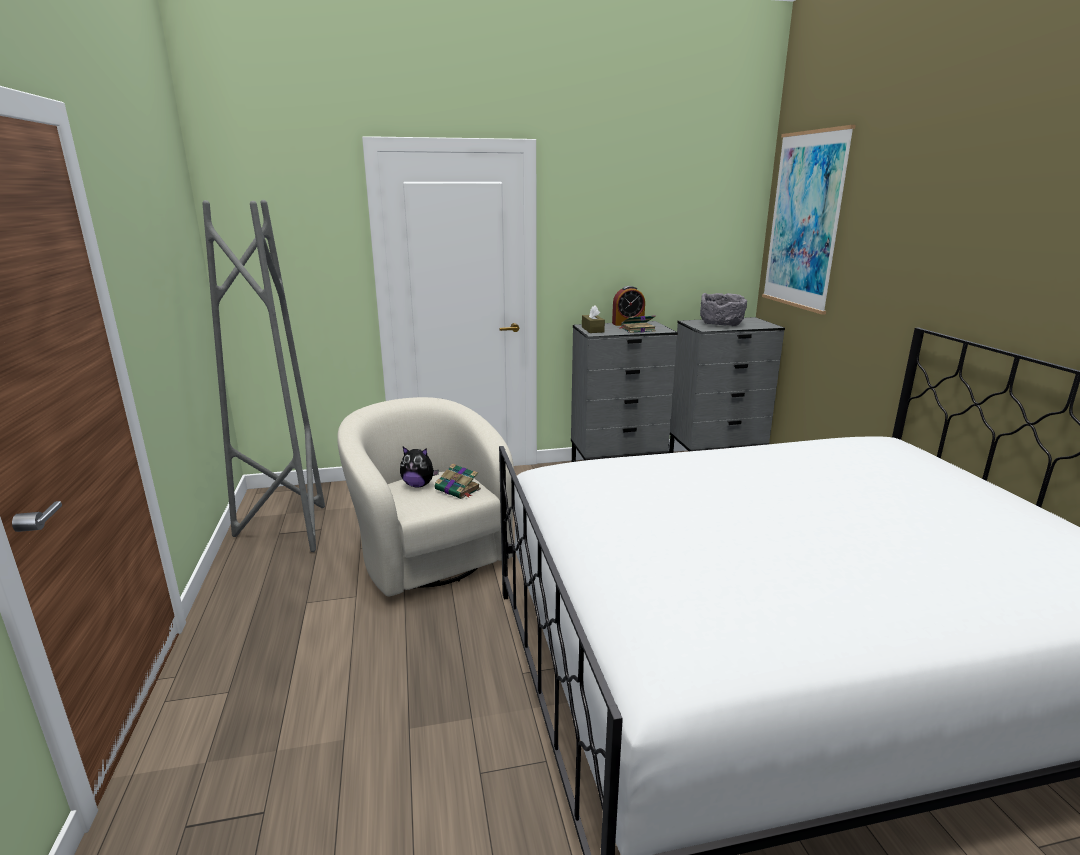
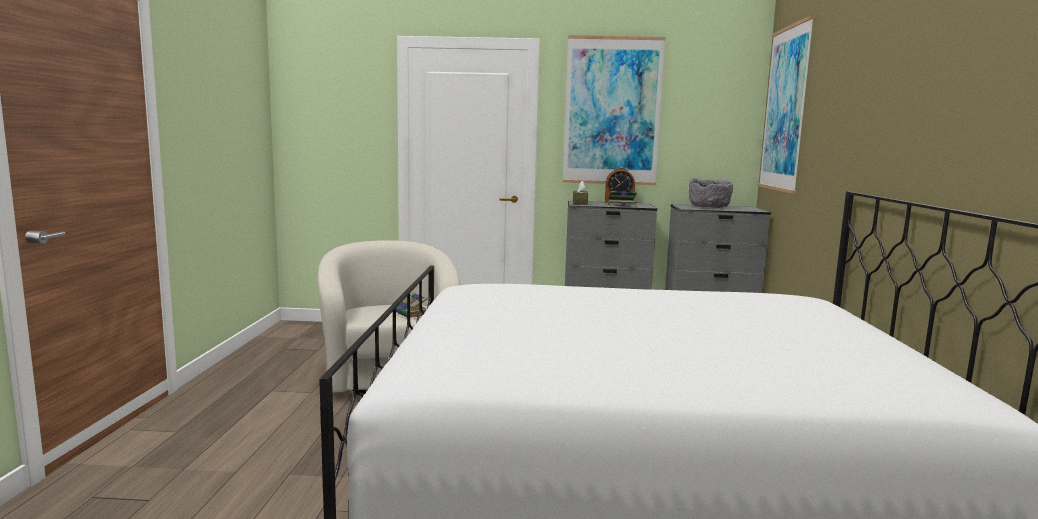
camera: 15 degrees right, 10 degrees down
(290, 531) = (293, 348): grey clothes rack -> none
(418, 485) = (384, 308): plush toy -> none
(617, 223) = (612, 111): none -> picture

